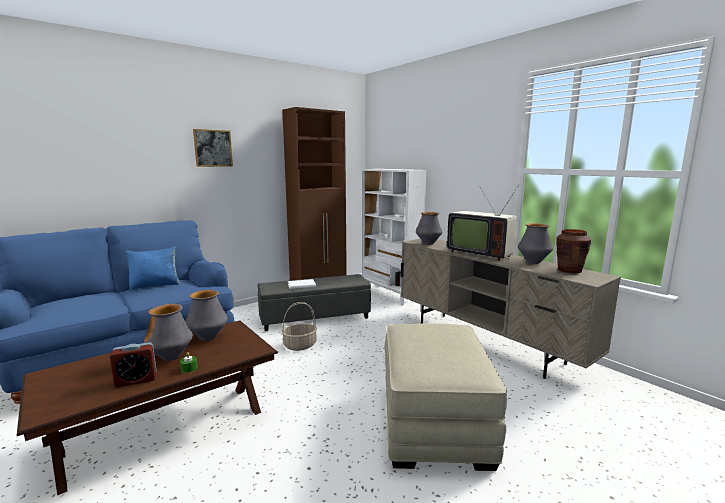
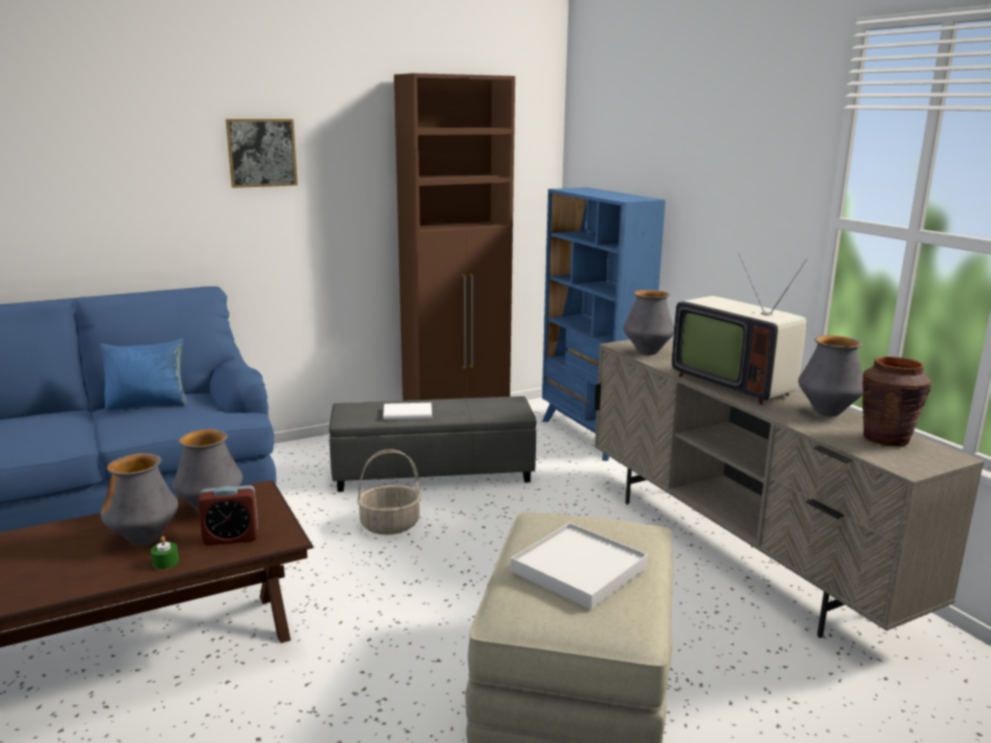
camera: 10 degrees right, 5 degrees up
(136, 380) = (83, 574): alarm clock -> alarm clock (231, 538)
(390, 294) = (591, 436): white bookcase -> blue bookcase
(438, 348) = (579, 569): none -> white tray

